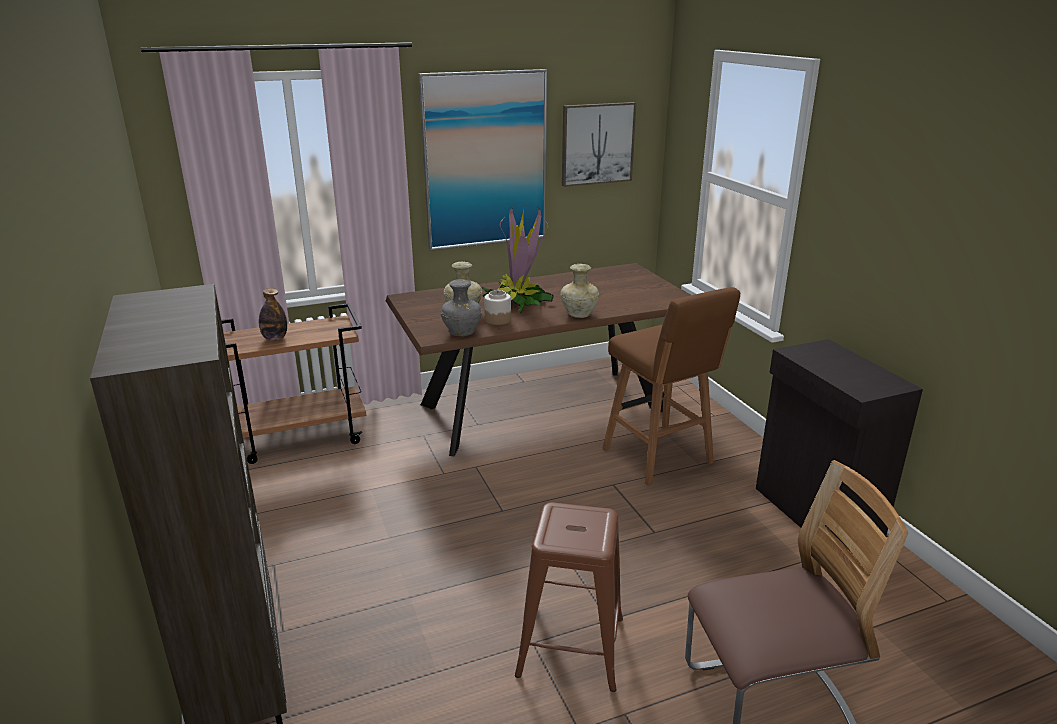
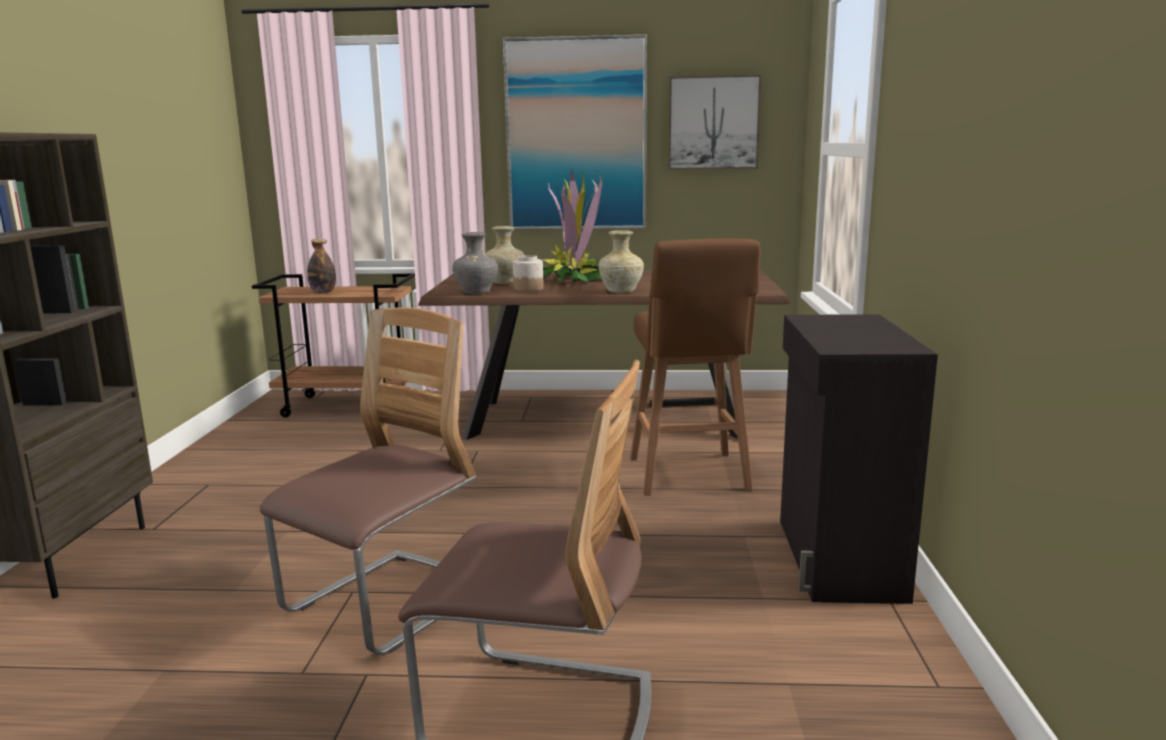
camera: 25 degrees right, 10 degrees down
(571, 646) = (386, 604): brown stool -> chair

